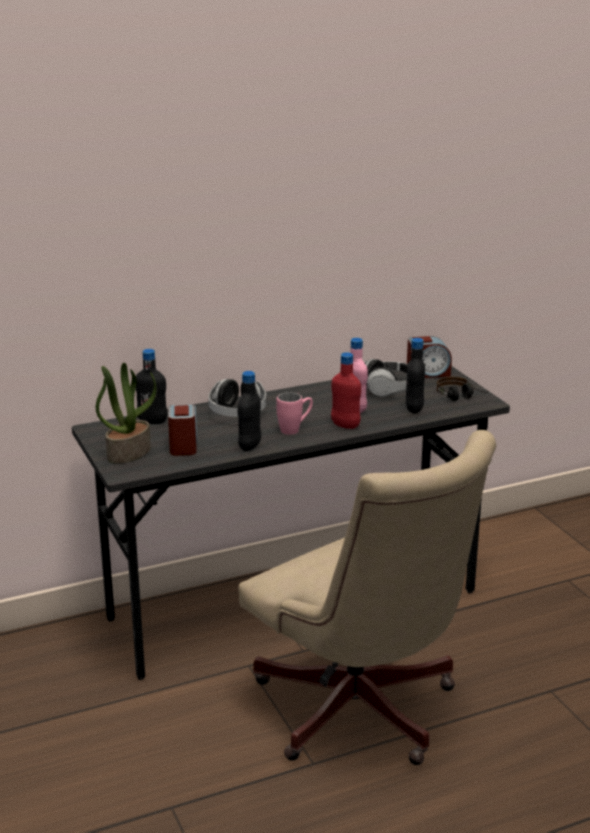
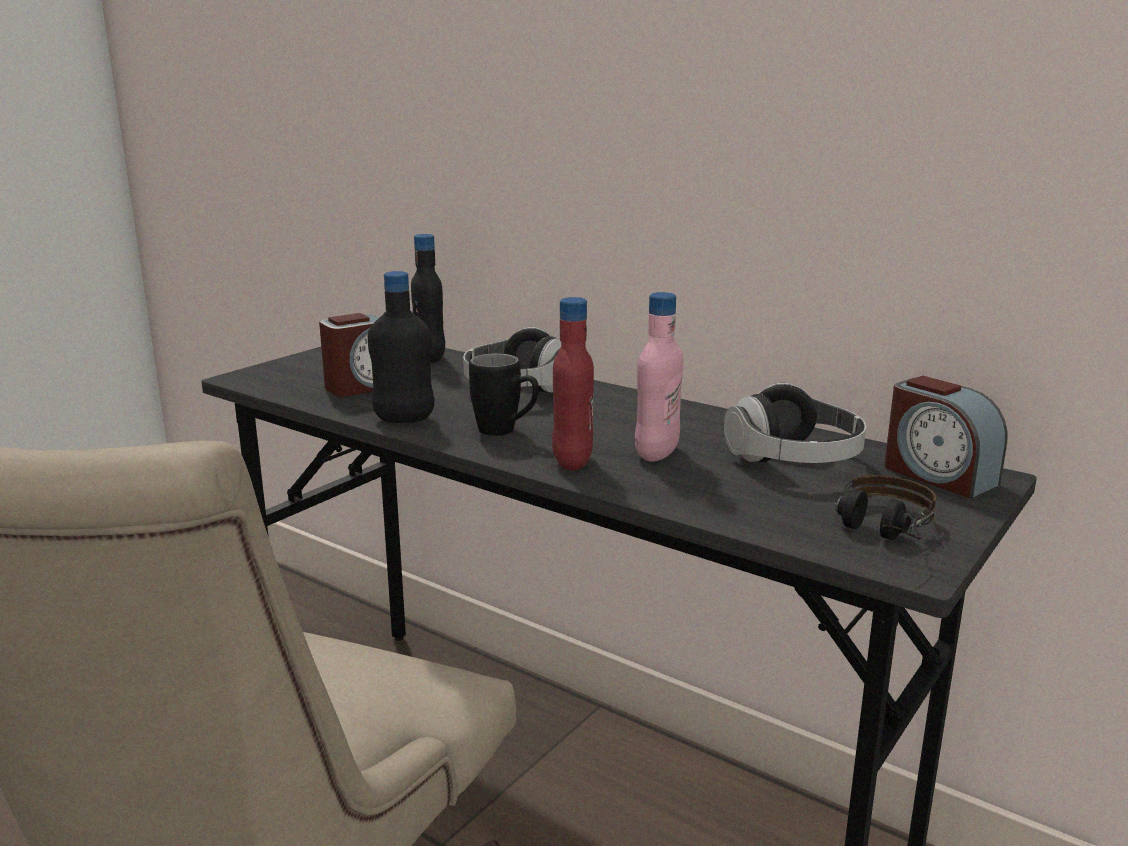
camera: 60 degrees right, 5 degrees down
(128, 452) = (313, 367): potted plant -> none
(295, 429) = (506, 432): pink mug -> black mug
(414, 409) = (740, 500): black bottle -> none

